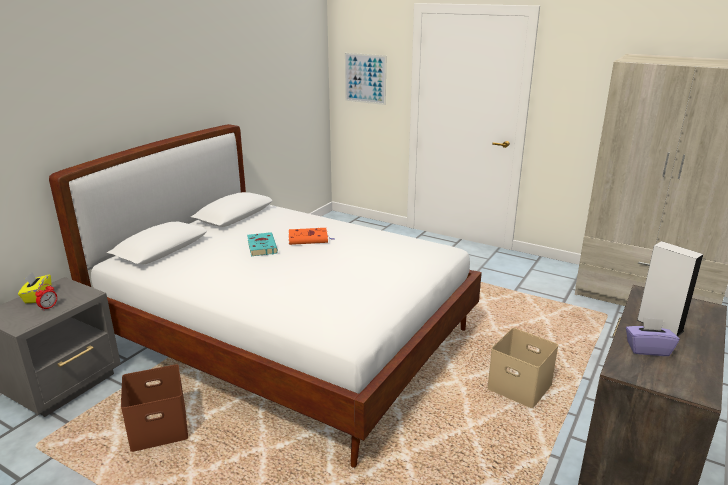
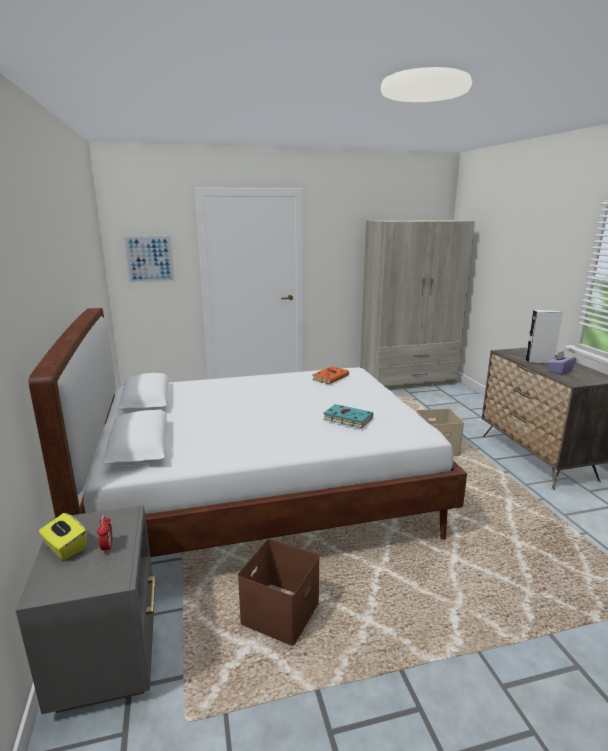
camera: 45 degrees left, 5 degrees down
(261, 246) = (231, 409): turquoise book -> turquoise book (346, 418)
(309, 239) = (255, 392): orange book -> orange book (331, 377)

